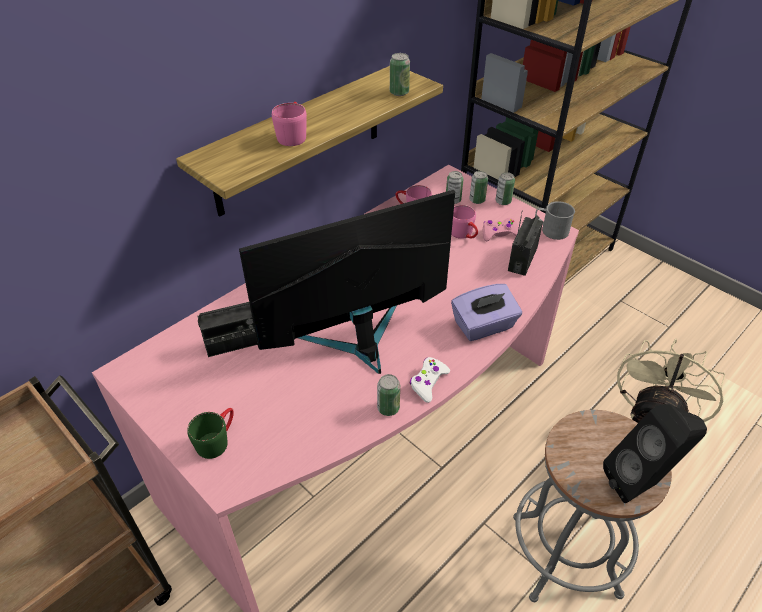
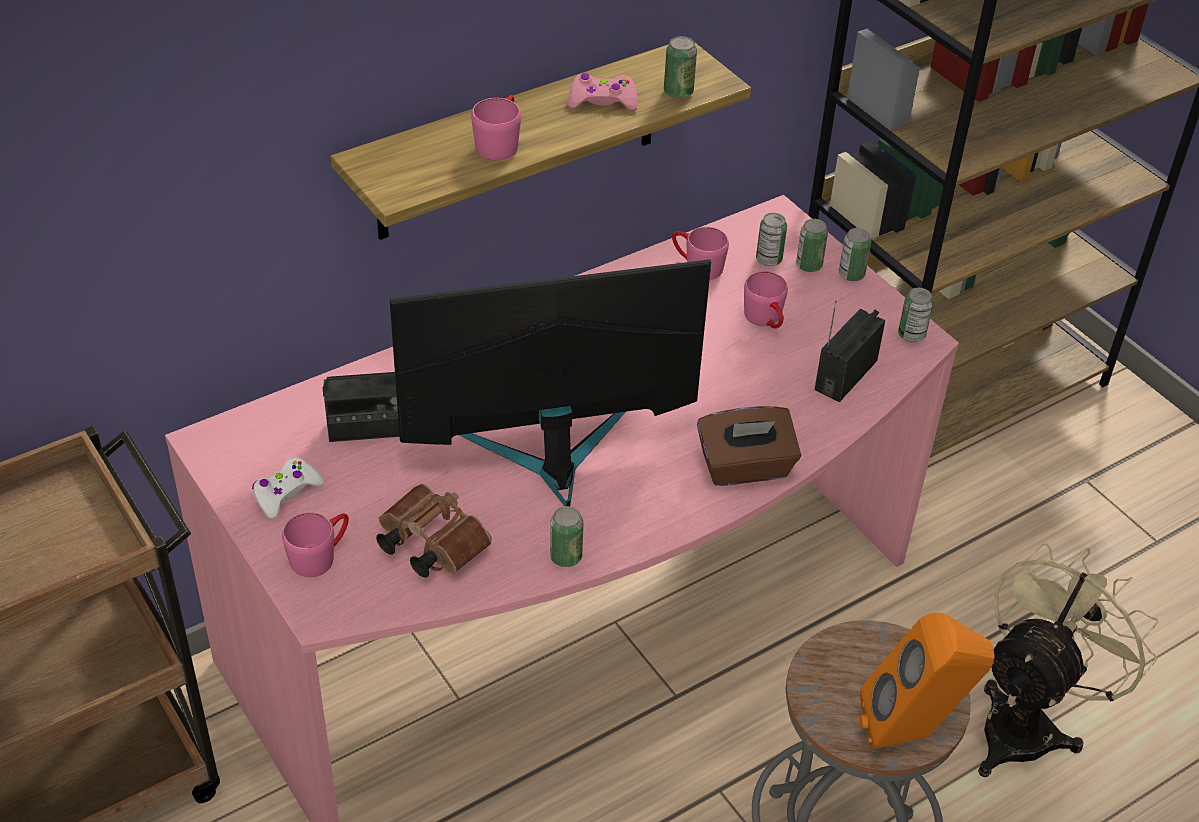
camera: 10 degrees right, 0 degrees up
(217, 439) = (320, 555): green mug -> pink mug
(292, 417) = (428, 544): none -> brown binoculars
(428, 382) = (634, 533): white game controller -> white game controller (286, 493)
(484, 326) = (745, 468): purple tissue box -> brown tissue box
(499, 234) = (824, 328): pink game controller -> pink game controller (602, 101)
(550, 230) = (911, 335): grey mug -> can
(640, 483) = (913, 732): black speaker -> orange speaker

